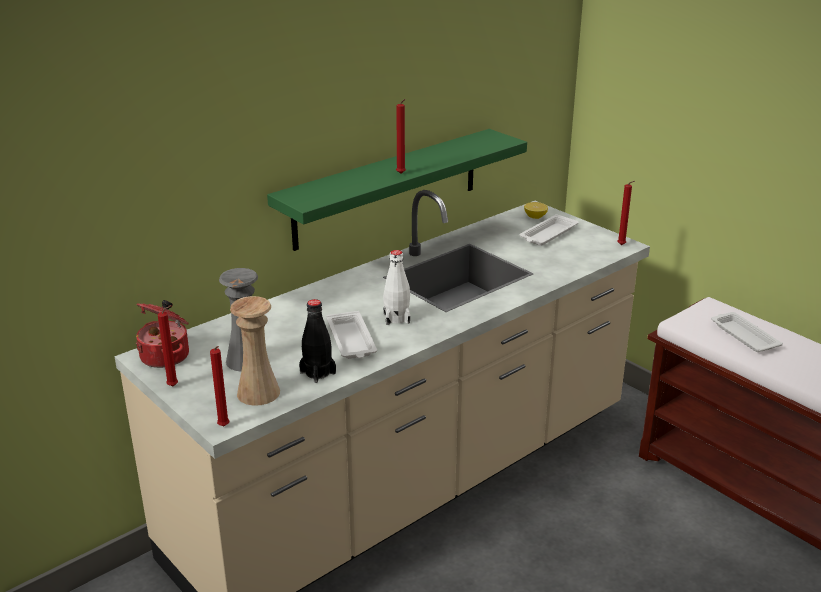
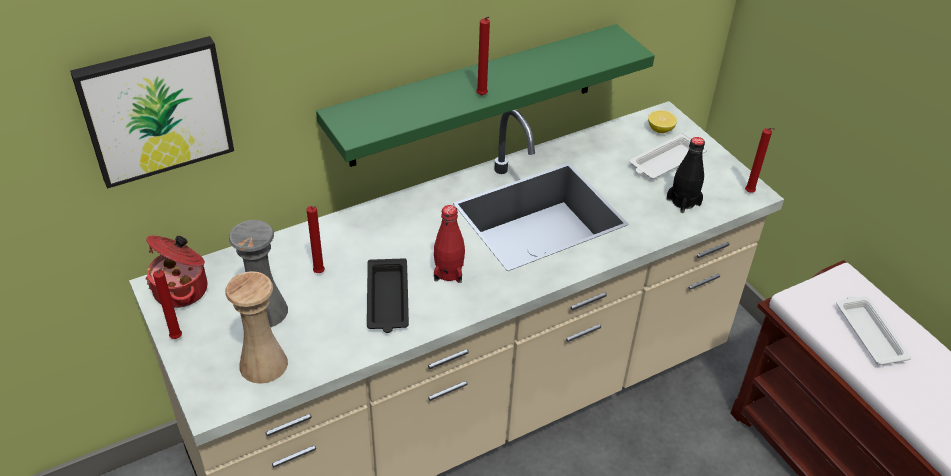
camera: 10 degrees right, 15 degrees up
(143, 185) = (155, 109): none -> picture
(224, 427) = (212, 410): red candle -> red candle (319, 274)
(318, 373) = (336, 344): black bottle -> black bottle (683, 202)
(351, 341) = (387, 300): white tray -> black tray
(396, 318) = (448, 272): white bottle -> red bottle

